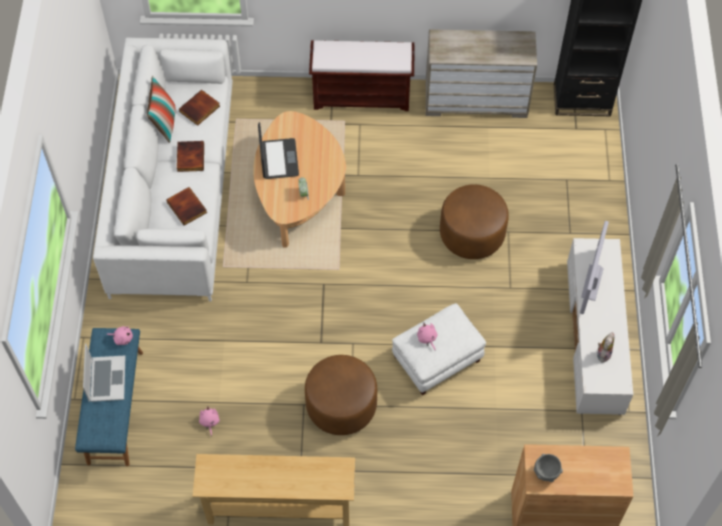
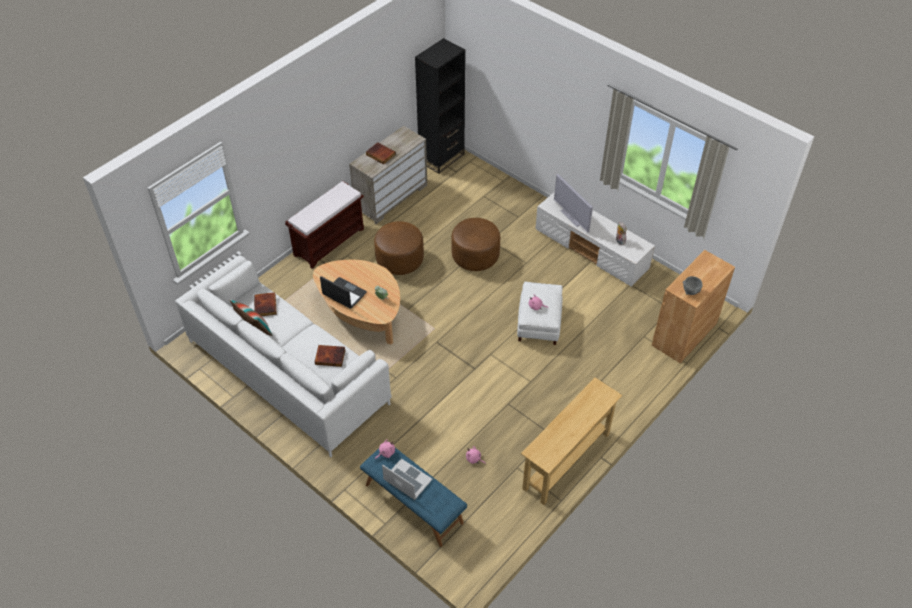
camera: 50 degrees left, 10 degrees down
(190, 157) = (295, 333): book -> book (380, 155)
(341, 405) = (526, 386): brown ottoman -> brown ottoman (399, 260)

